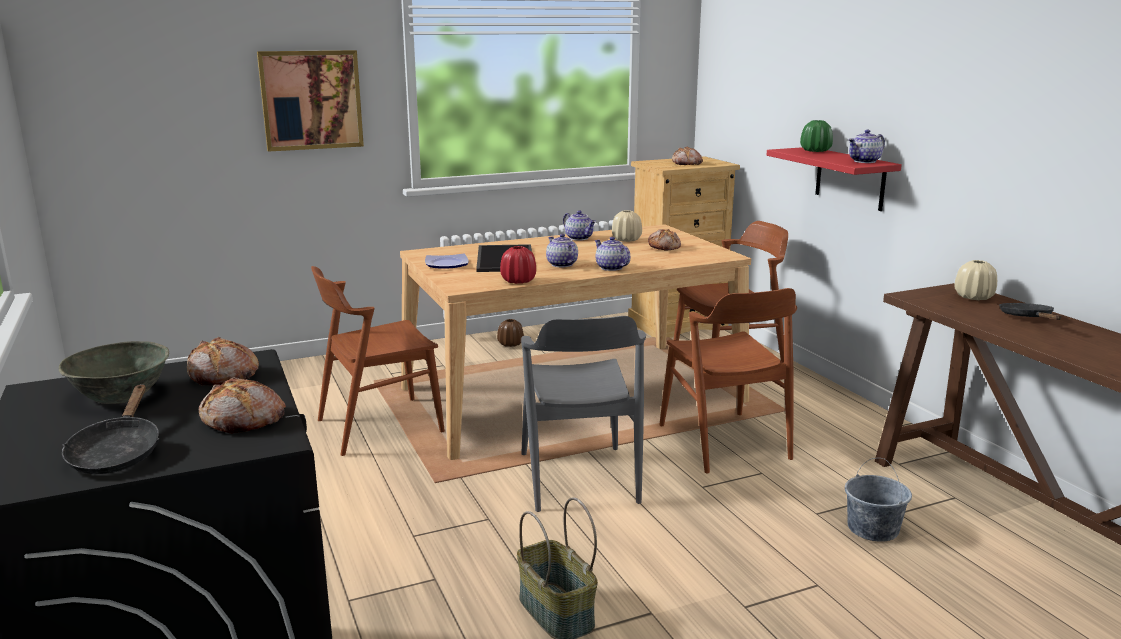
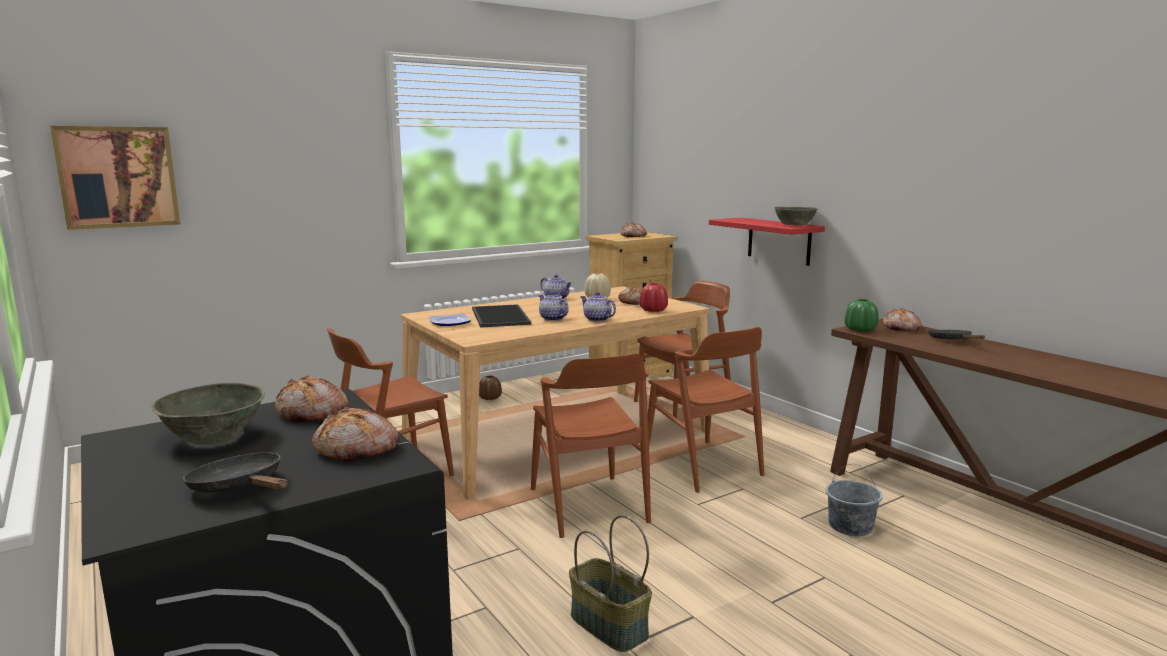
camera: 10 degrees left, 5 degrees down
(117, 453) = (240, 487): black frying pan -> black frying pan turned 150 degrees clockwise
(311, 100) = (308, 183): picture -> picture (118, 177)
(518, 281) = (522, 332): red vase -> red vase (653, 310)
(578, 478) = (588, 505): grey chair -> brown chair
(815, 151) = (748, 219): green vase -> green vase (860, 330)
(865, 161) = (795, 225): teapot -> grey bowl
(973, 297) = (901, 328): beige vase -> bread

